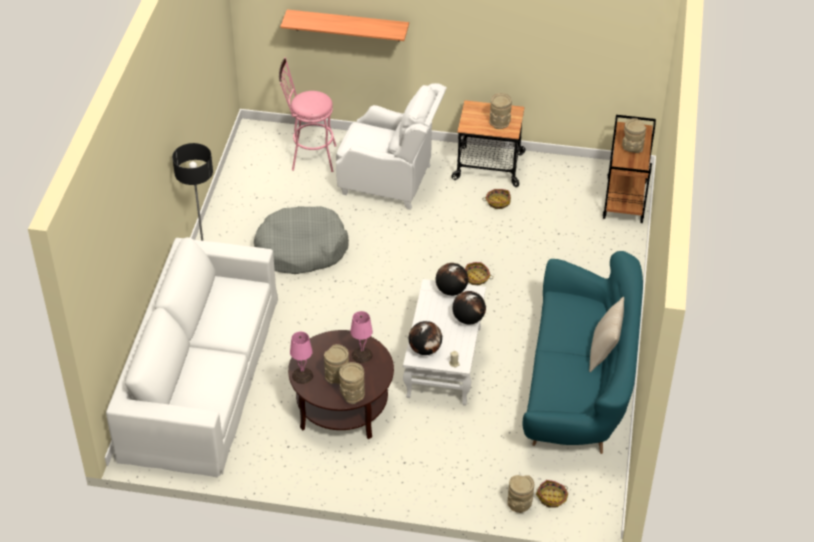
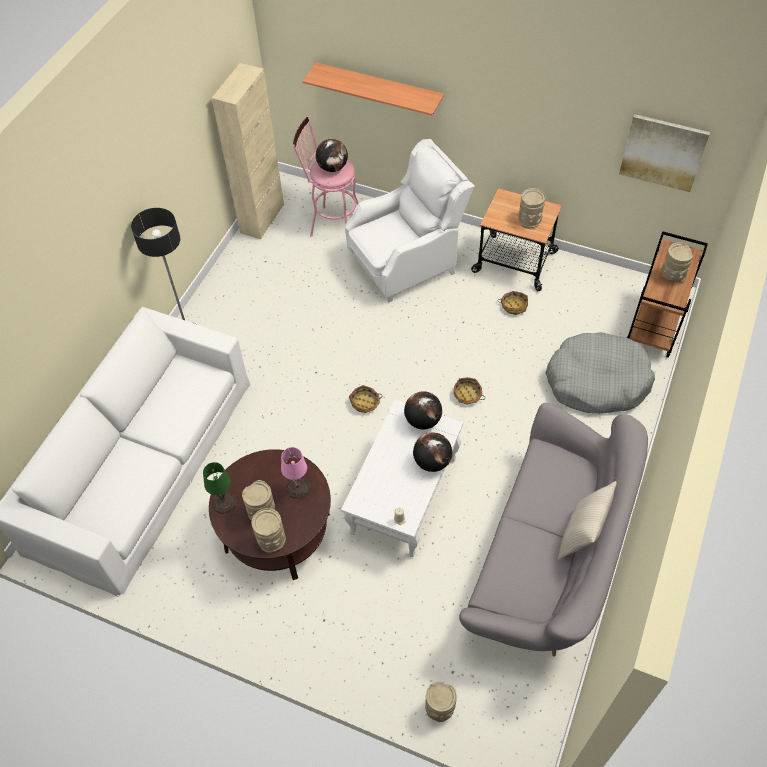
camera: 15 degrees right, 10 degrees up
(240, 161) = (262, 218): none -> beige cabinet
(301, 249) = (292, 328): grey dog bed -> grey dog bed (596, 381)
(302, 376) = (224, 503): pink table lamp -> green table lamp
(389, 180) = (406, 263): white armchair -> white armchair turned 60 degrees counterclockwise
(425, 349) = (371, 493): globe -> globe (333, 168)
(552, 498) = (480, 707): basket -> basket (365, 403)
(579, 387) = (548, 558): turquoise sofa -> grey sofa
(604, 46) = (663, 152): none -> picture

